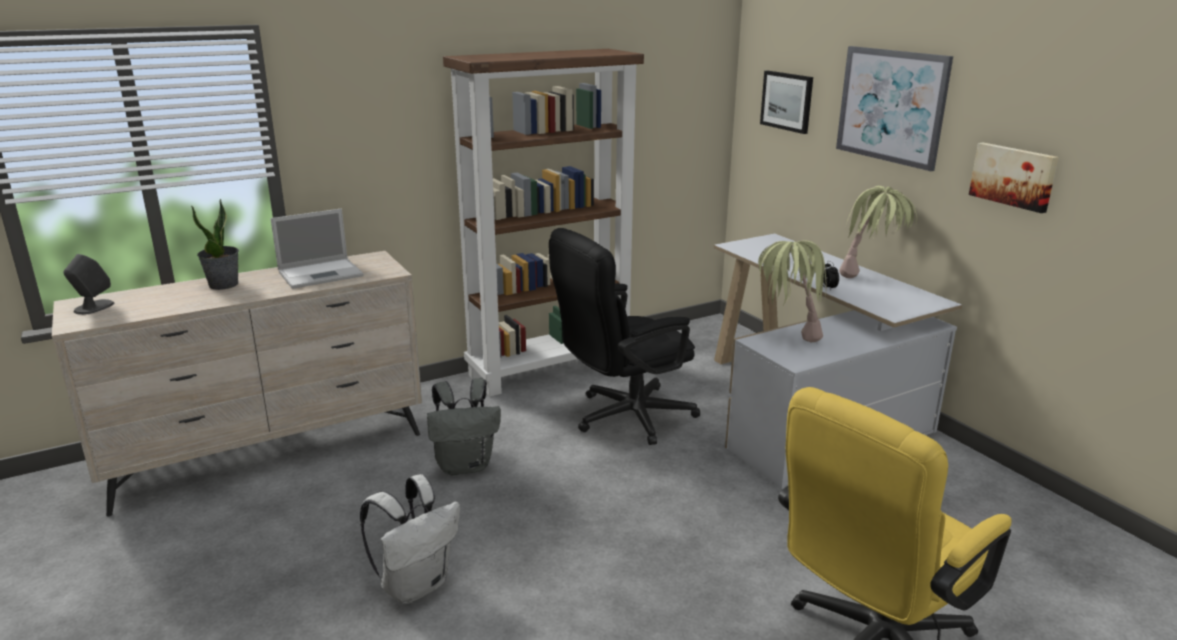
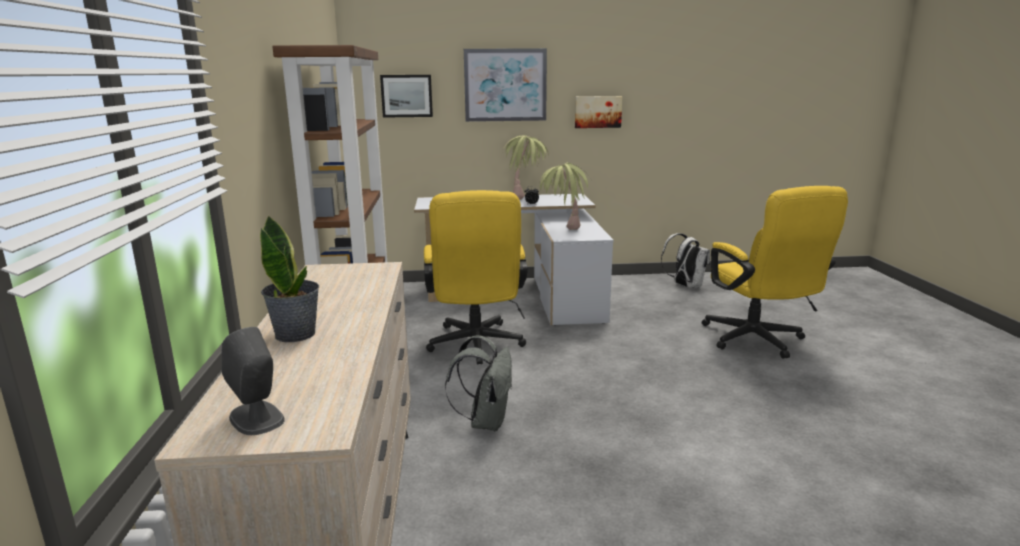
camera: 65 degrees left, 5 degrees down
(322, 273) = (339, 290): laptop -> none
(416, 585) = (650, 472): white backpack -> white backpack (685, 286)
(623, 418) = (476, 346): black office chair -> yellow office chair

